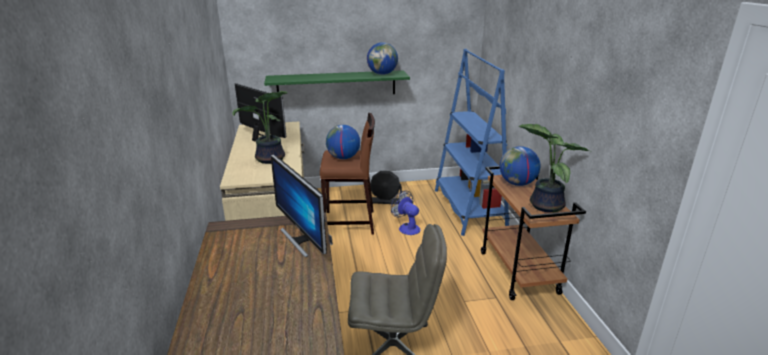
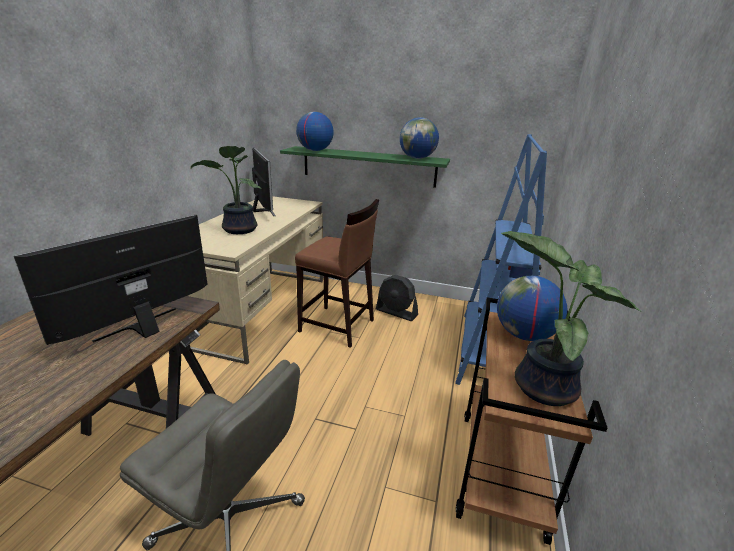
camera: 25 degrees right, 0 degrees up
(302, 239) = (143, 328): monitor -> monitor turned 45 degrees clockwise
(343, 158) = (331, 247): globe -> globe (315, 150)
(406, 227) = (394, 351): fan -> none

